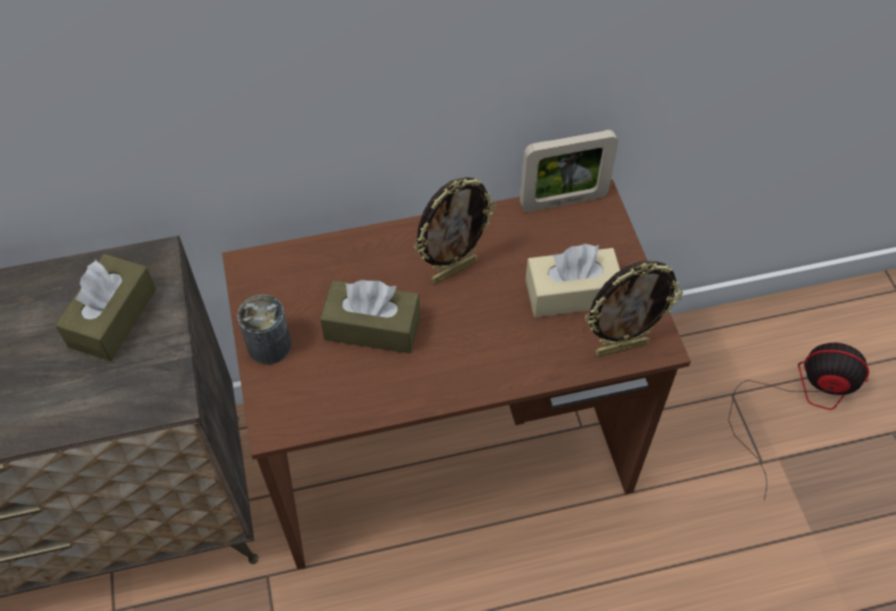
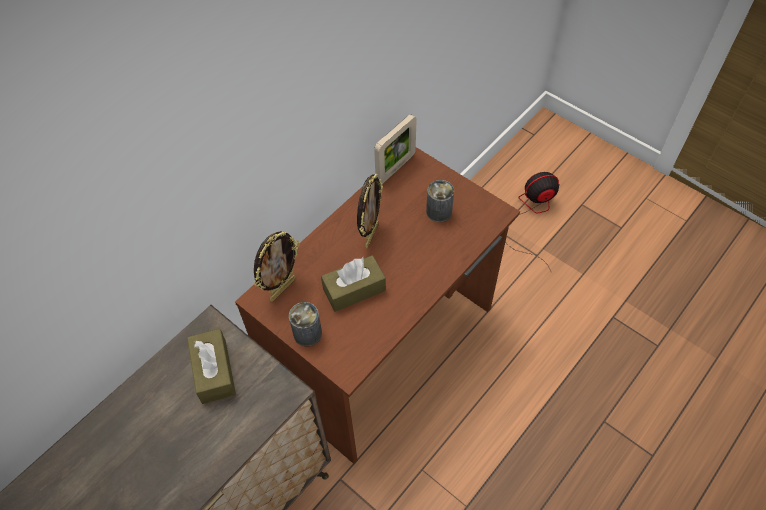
camera: 35 degrees left, 0 degrees up
(572, 293) = (439, 211): beige tissue box -> can
(621, 347) = (484, 224): picture frame -> picture frame (282, 289)

